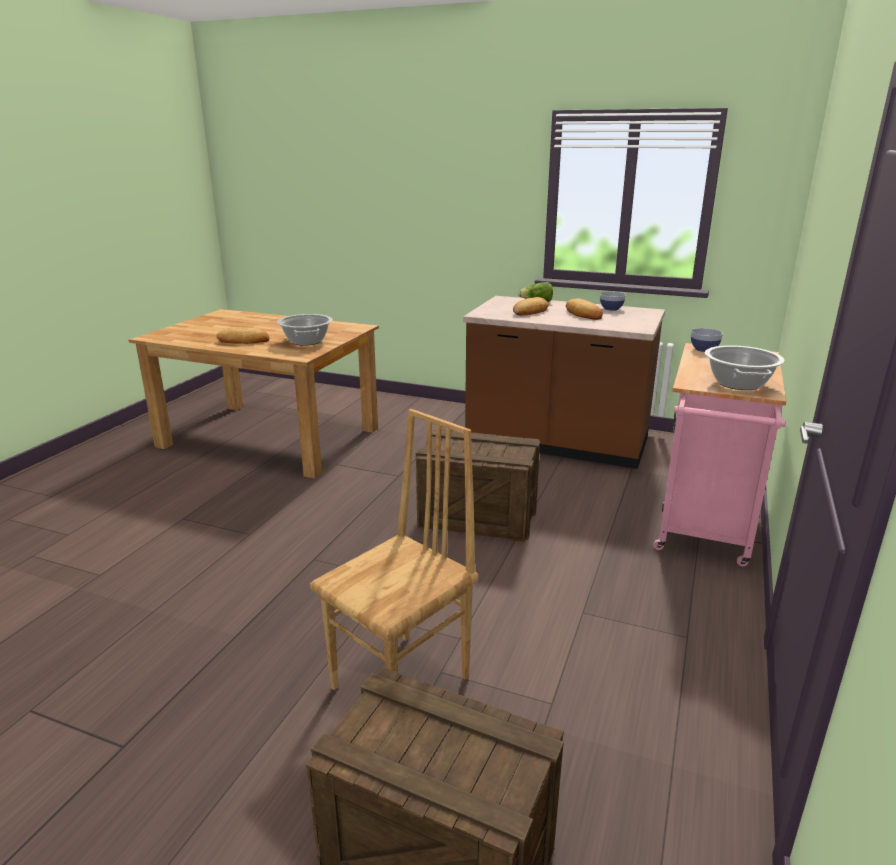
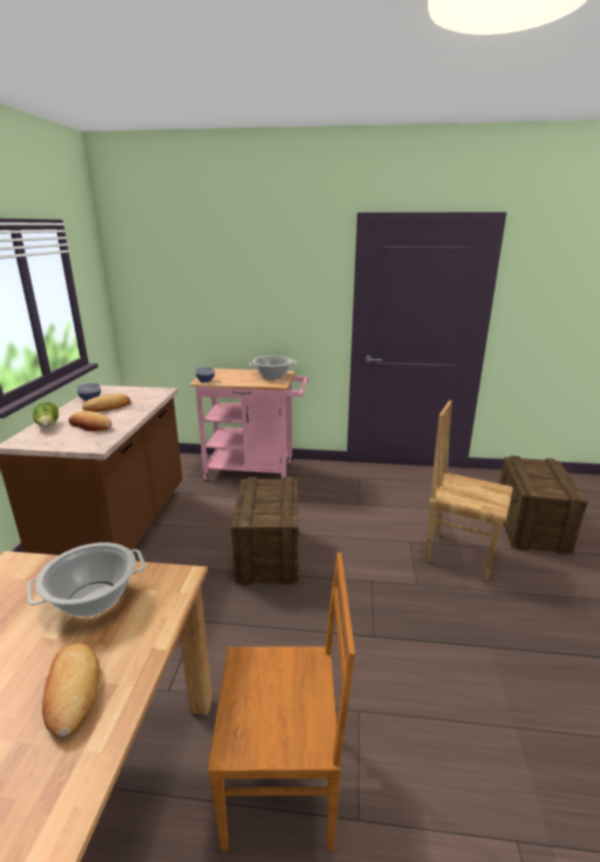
camera: 105 degrees left, 0 degrees up
(230, 497) = (284, 783): none -> brown chair

